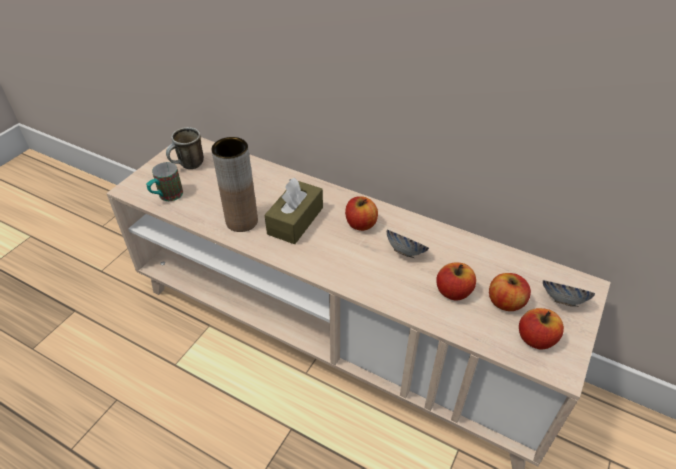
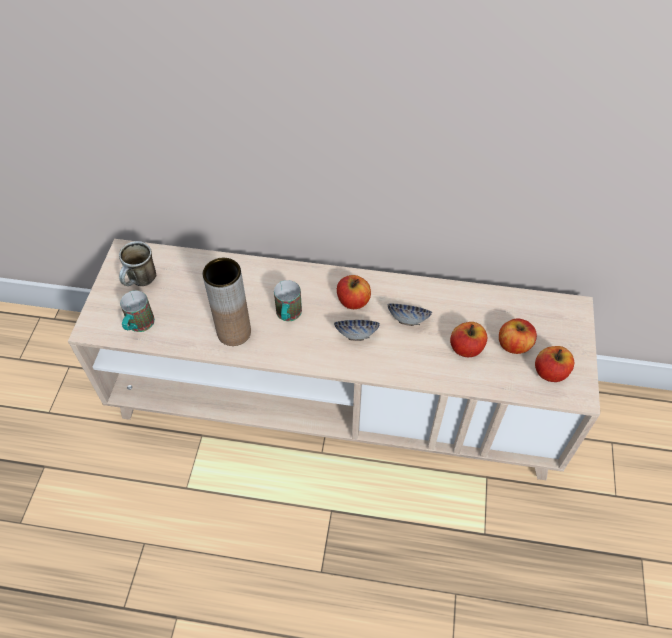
camera: 20 degrees left, 10 degrees up
(295, 221) = (288, 316): brown tissue box -> mug
(562, 300) = (559, 328): bowl -> bowl (356, 335)

